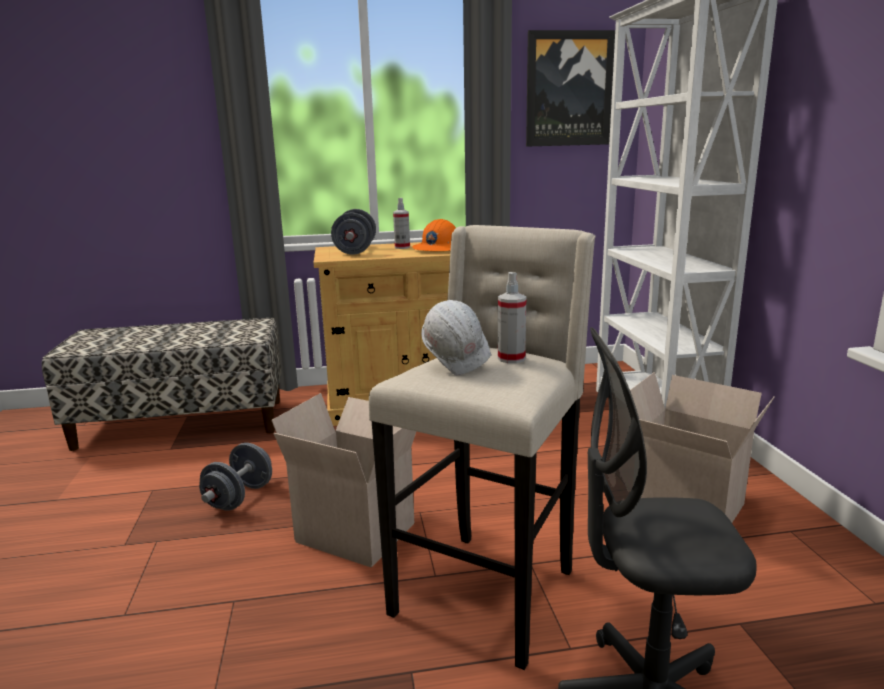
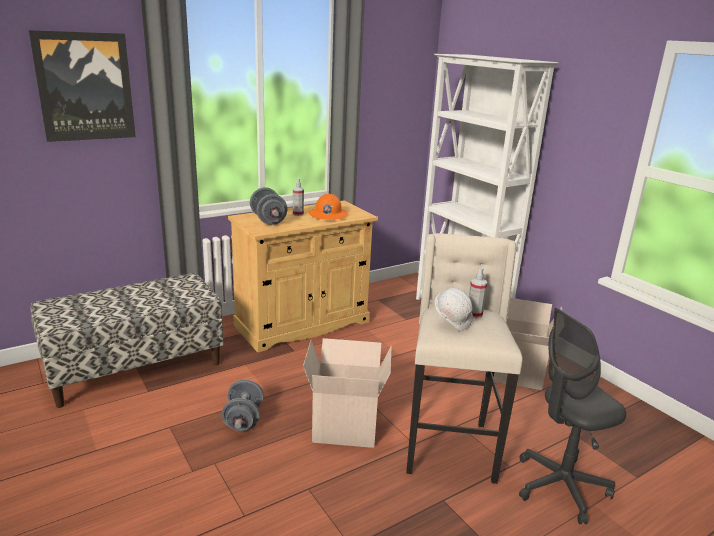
camera: 25 degrees left, 5 degrees up
(569, 89) = (392, 91): picture -> picture (85, 87)

